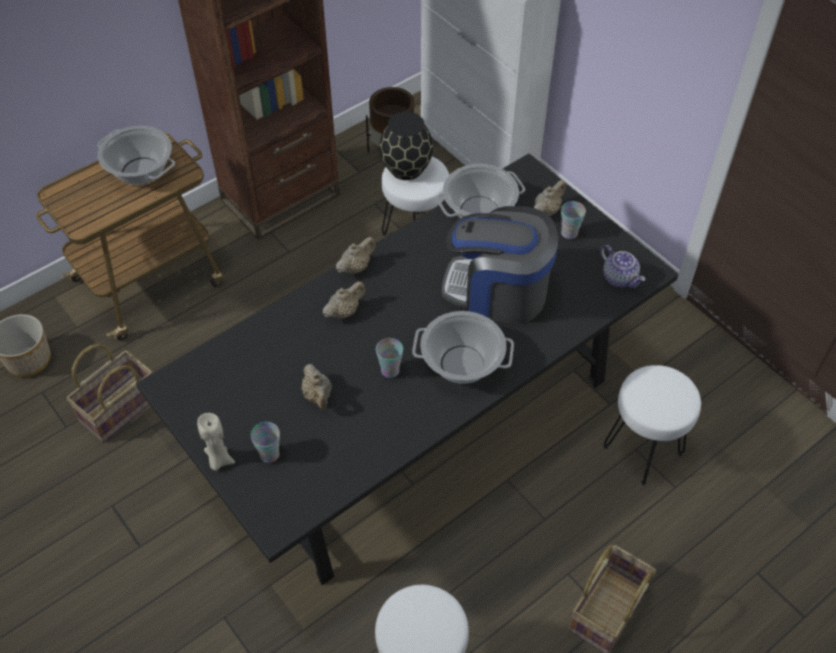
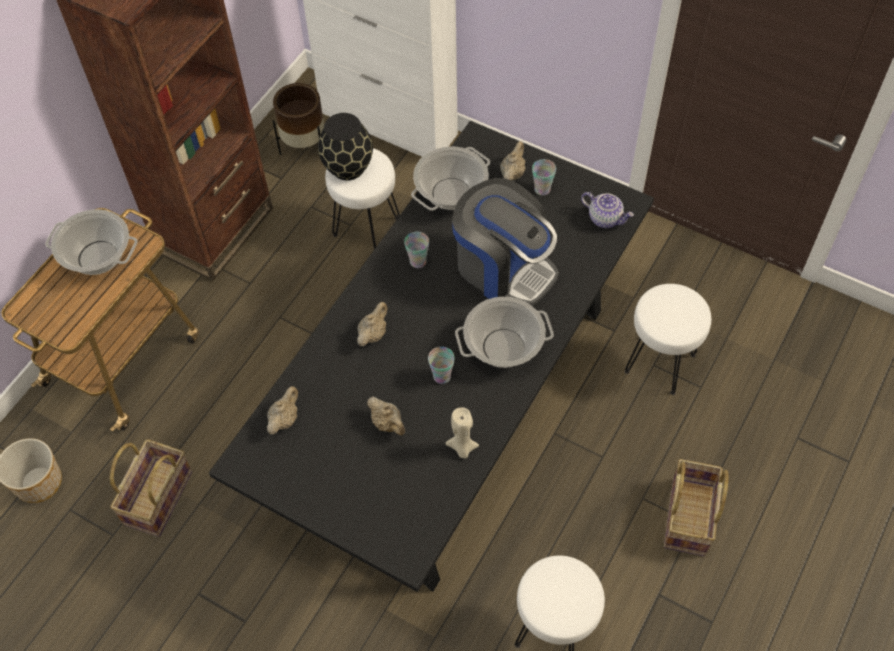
camera: 20 degrees left, 5 degrees up
(219, 460) = (326, 516): beige candle -> beige candle (462, 448)
(269, 454) = (370, 494): cup -> cup (418, 261)
(356, 267) = (362, 287): beige teapot -> beige teapot (284, 419)
(497, 292) = (503, 268): coffee machine -> coffee machine turned 135 degrees counterclockwise

